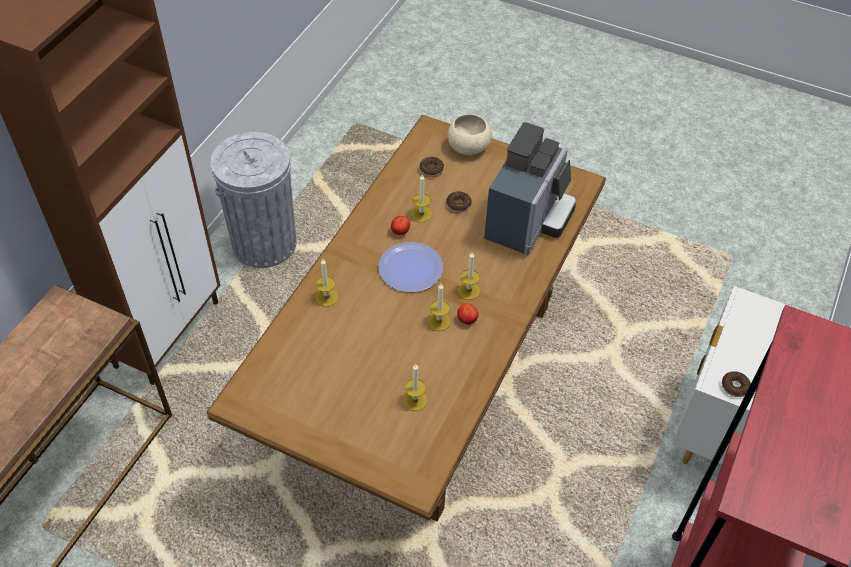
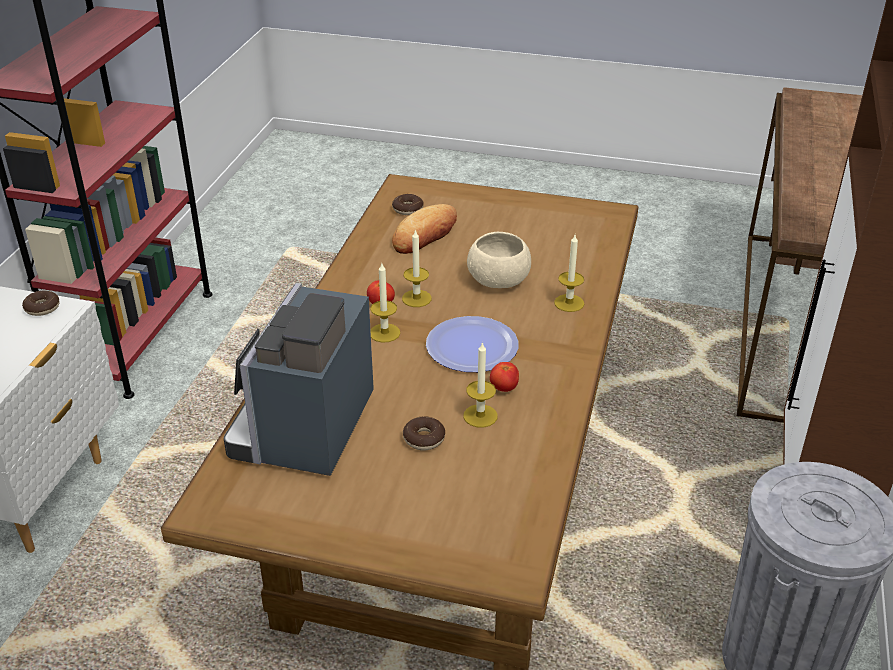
camera: 170 degrees right, 15 degrees down
(415, 400) = (425, 234): candle -> bread
(431, 169) = (487, 490): donut -> donut (408, 209)
(468, 146) = (429, 546): beige bowl -> beige bowl (498, 281)

